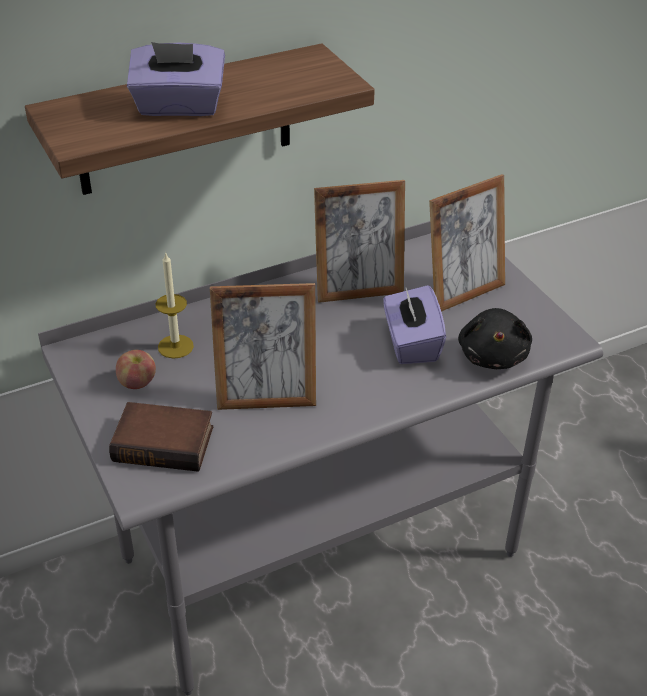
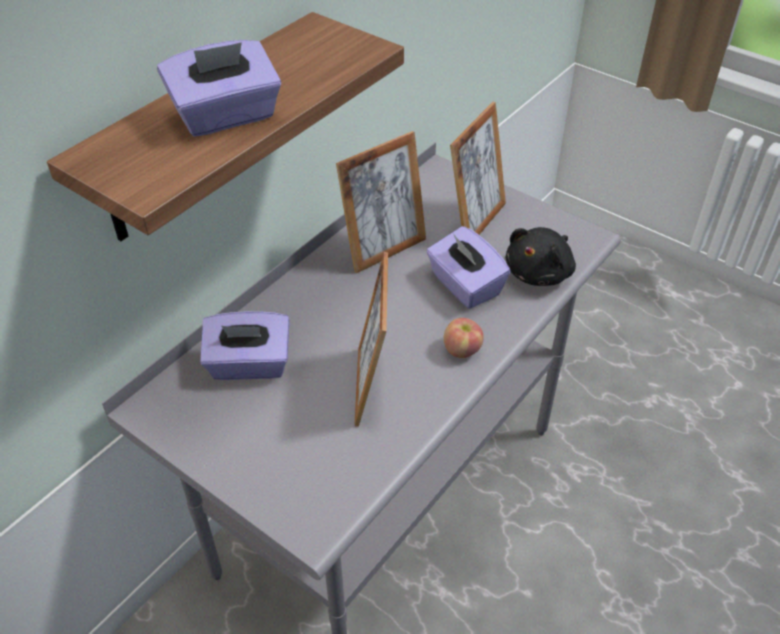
camera: 25 degrees left, 5 degrees up
(137, 383) = (236, 417): apple -> apple (462, 350)
(165, 442) = (306, 470): book -> none
(175, 346) = (249, 365): candle -> purple tissue box
(266, 397) = (372, 386): picture frame -> picture frame turned 120 degrees clockwise
(493, 355) = (540, 273): black plush toy -> black plush toy turned 60 degrees clockwise

